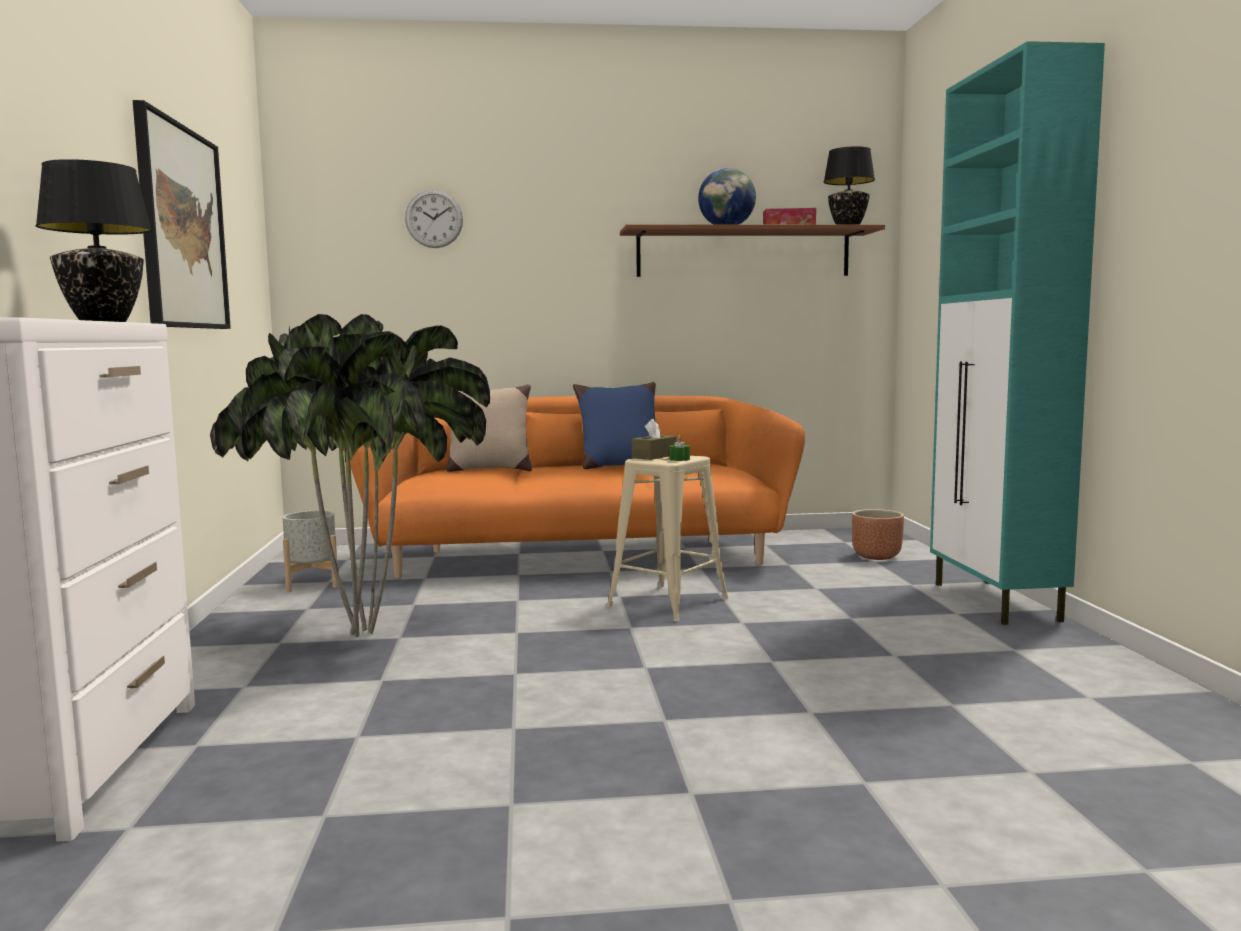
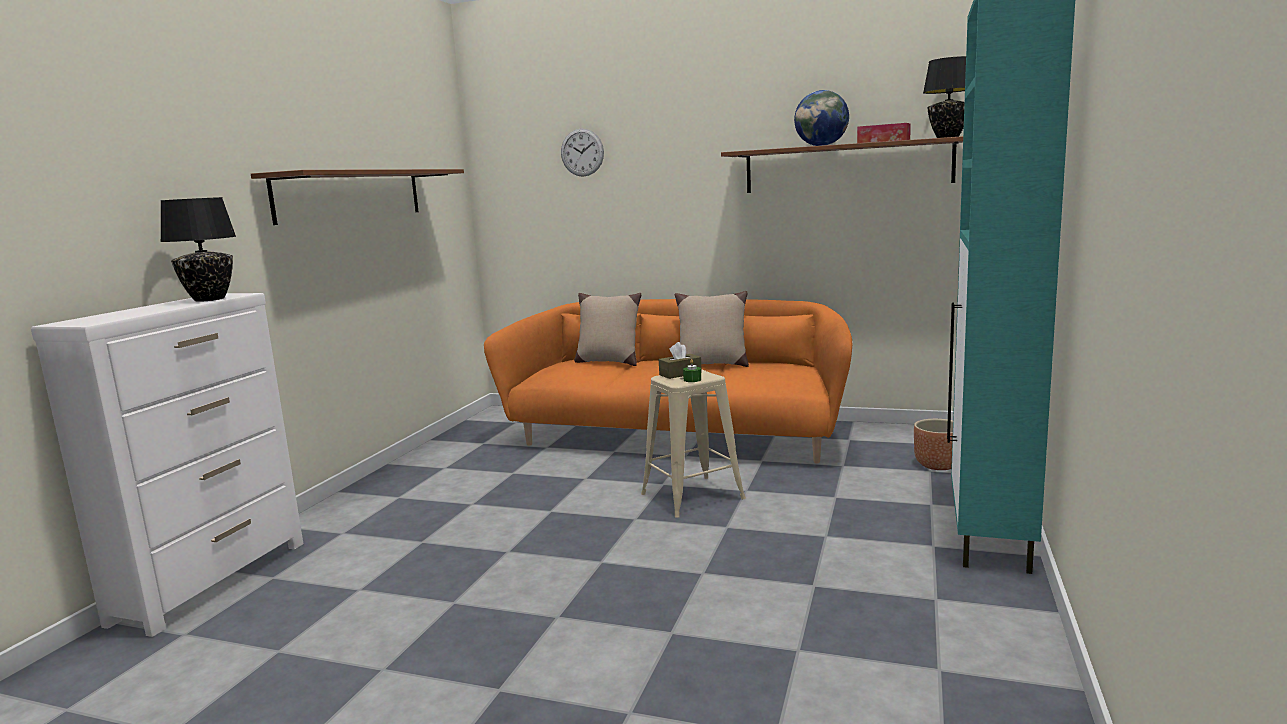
camera: 25 degrees right, 5 degrees up
(182, 228) = (351, 195): picture -> brown shelf
(313, 583) = (471, 444): grey planter -> none
(364, 632) = (456, 495): potted plant -> none
(619, 466) = (712, 364): blue pillow -> beige pillow

